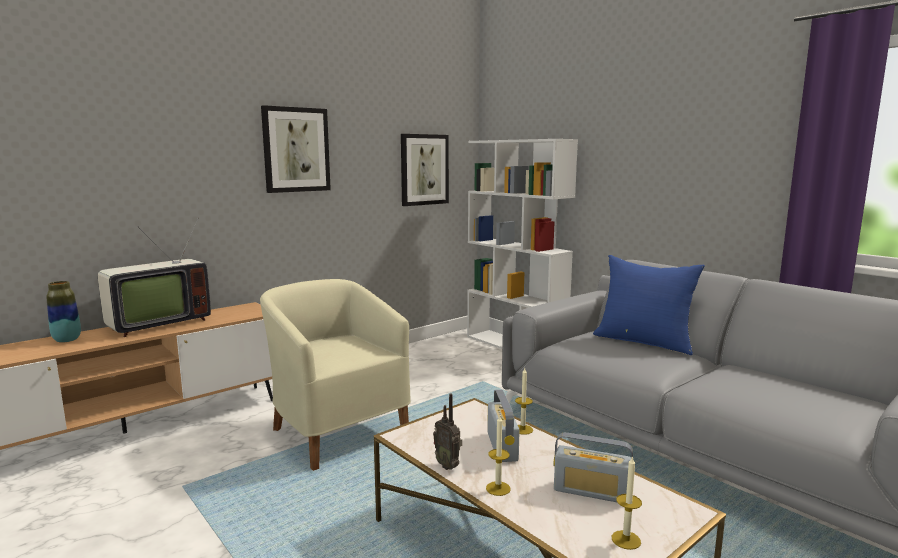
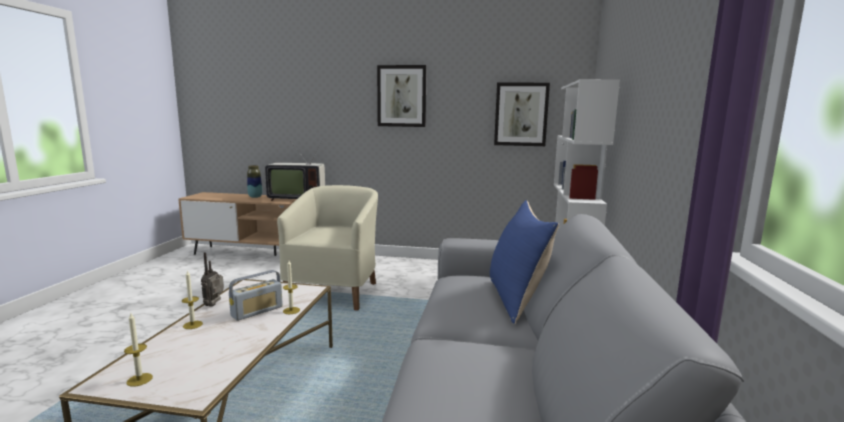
camera: 50 degrees right, 0 degrees up
(591, 491) = (207, 353): radio -> none

